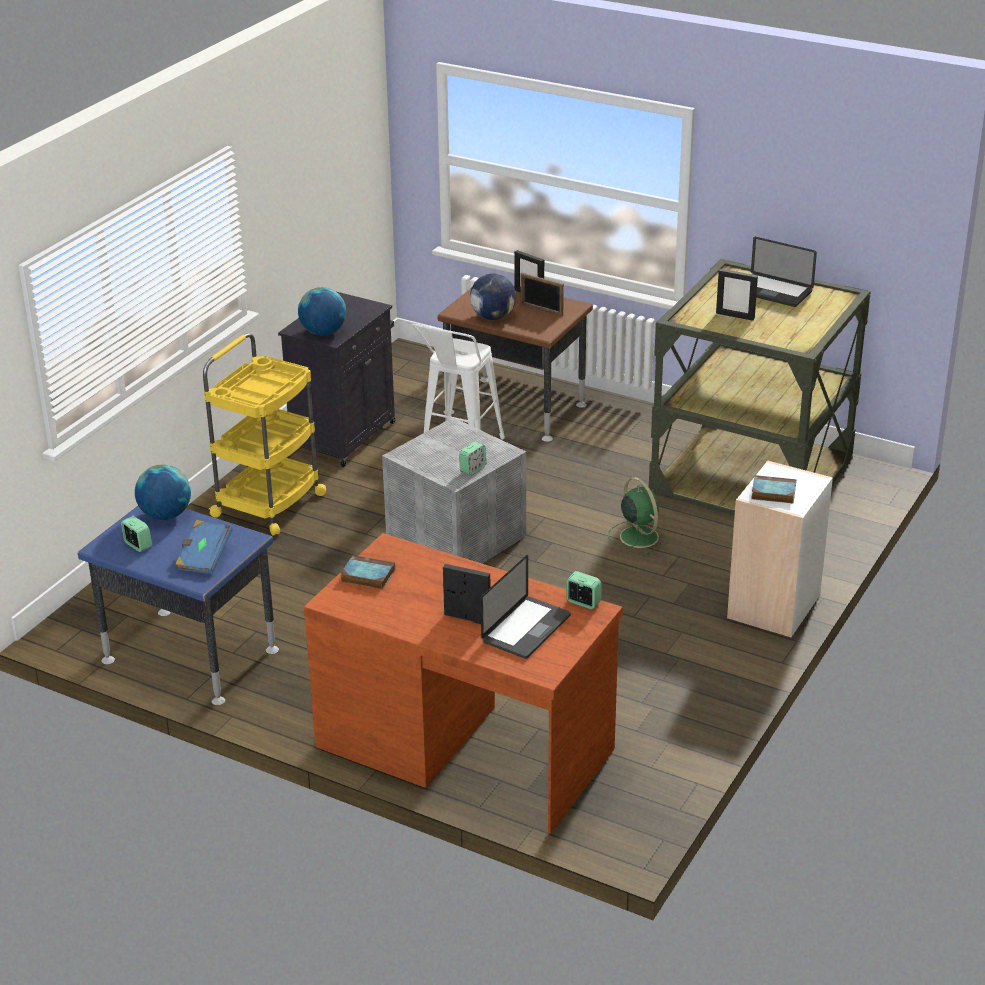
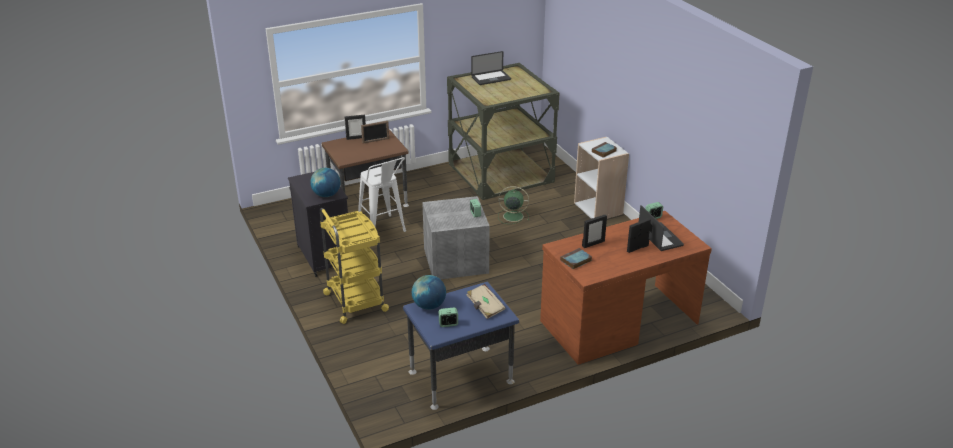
camera: 55 degrees left, 0 degrees up
(204, 558) = (485, 307): blue book -> beige book
(493, 317) = (364, 153): globe -> none
(735, 315) = (500, 92): picture frame -> picture frame (593, 243)

